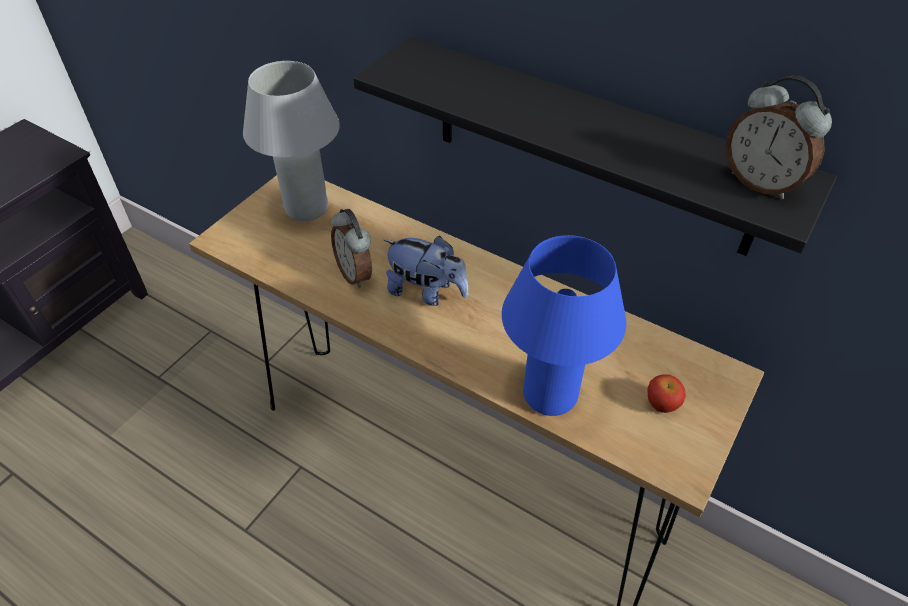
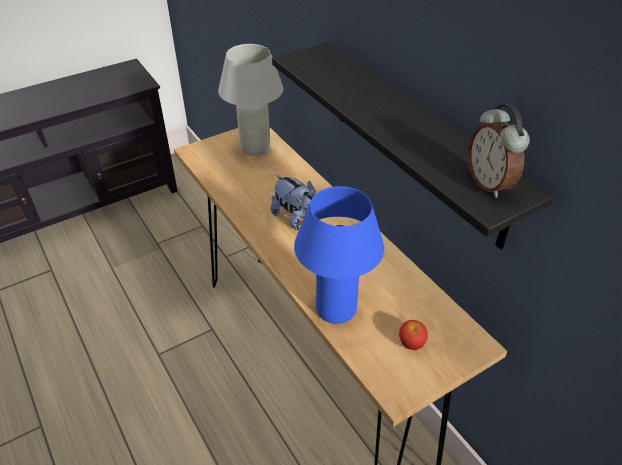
camera: 25 degrees right, 5 degrees down
(356, 274) = (259, 195): alarm clock -> none

